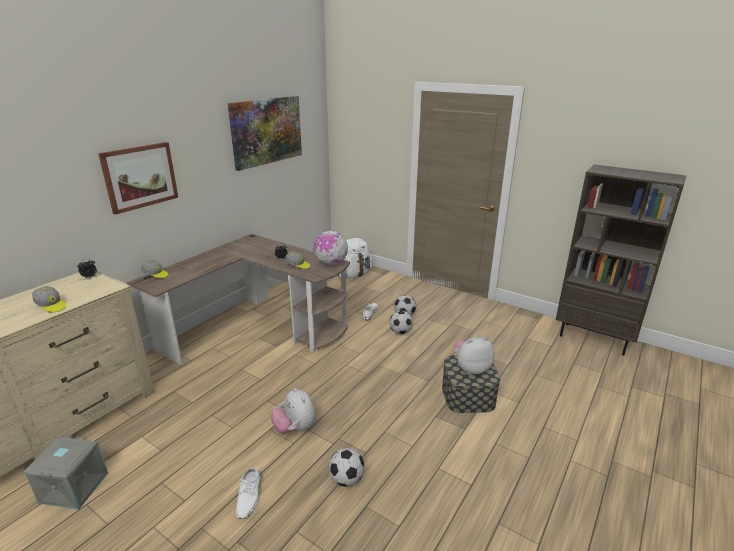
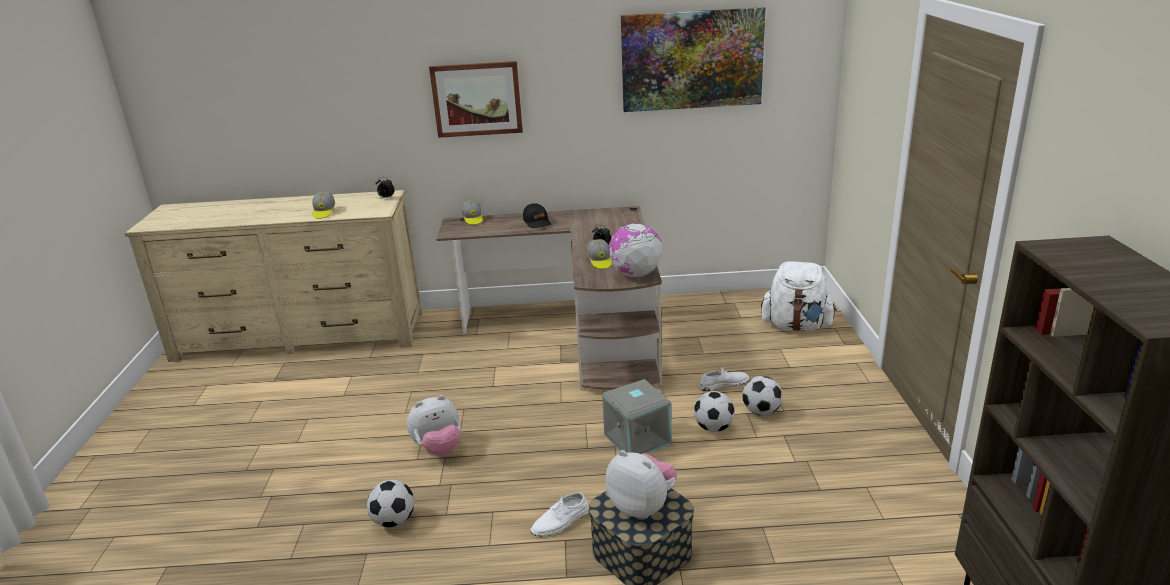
camera: 55 degrees right, 0 degrees up
(73, 487) = (273, 384): grey storage box -> grey storage box (637, 438)
(208, 261) = (537, 222): none -> black cap
(249, 496) = (326, 473): white shoe -> white shoe (561, 521)
(295, 428) = (438, 449): plush toy -> plush toy turned 135 degrees counterclockwise

